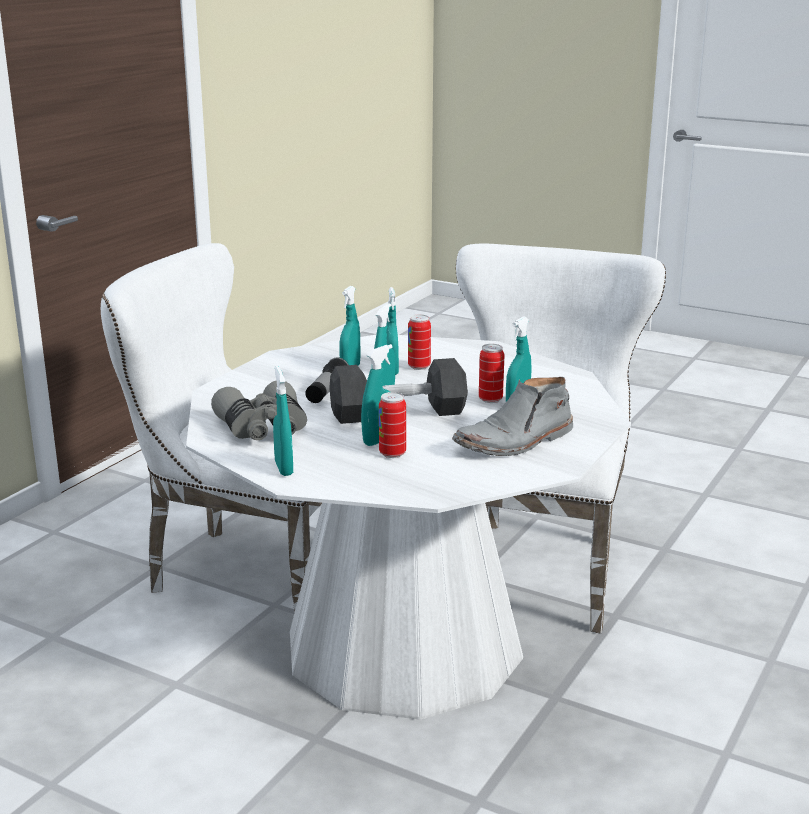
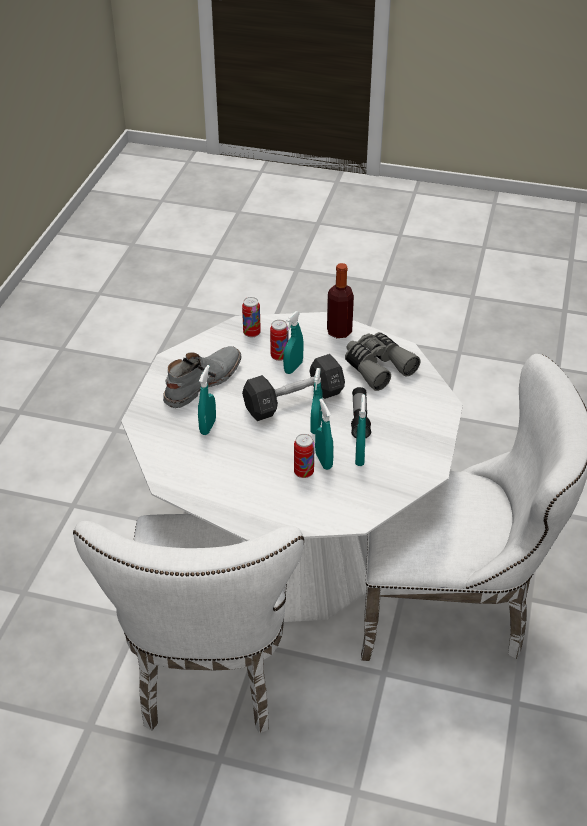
camera: 165 degrees right, 20 degrees up
(284, 468) = (339, 331): turquoise spray bottle -> bottle
(490, 399) = (230, 432): can -> can (251, 333)

